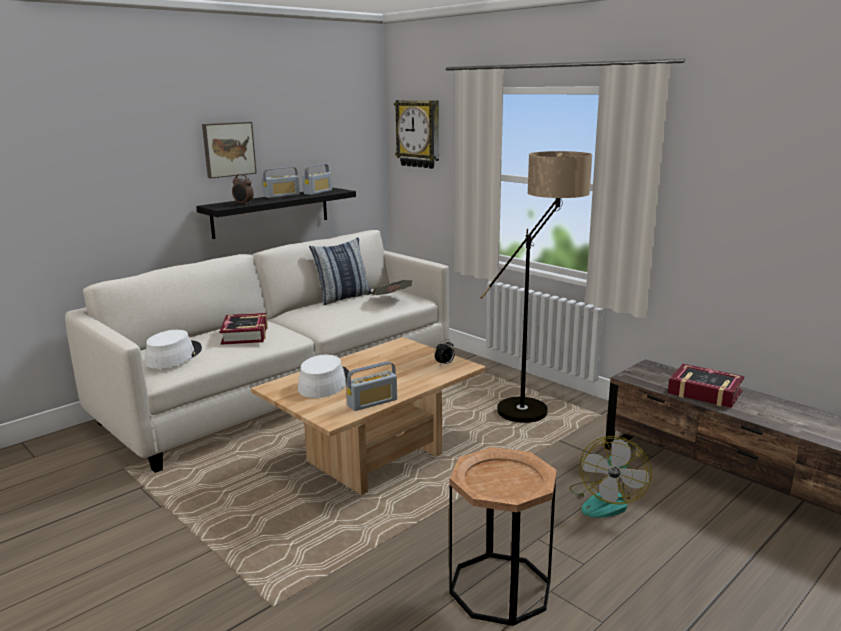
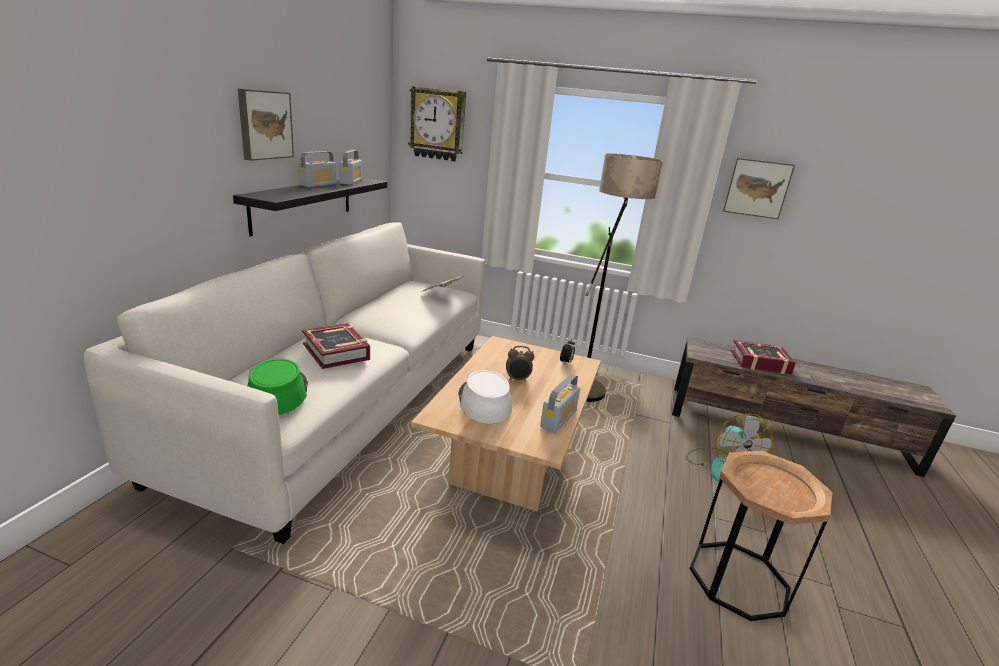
camera: 30 degrees left, 5 degrees up
(173, 356) = (277, 393): white hat -> green hat
(243, 204) = (294, 194): alarm clock -> alarm clock (517, 379)
(343, 297) = (389, 295): pillow -> none
(713, 180) = (757, 188): none -> picture

